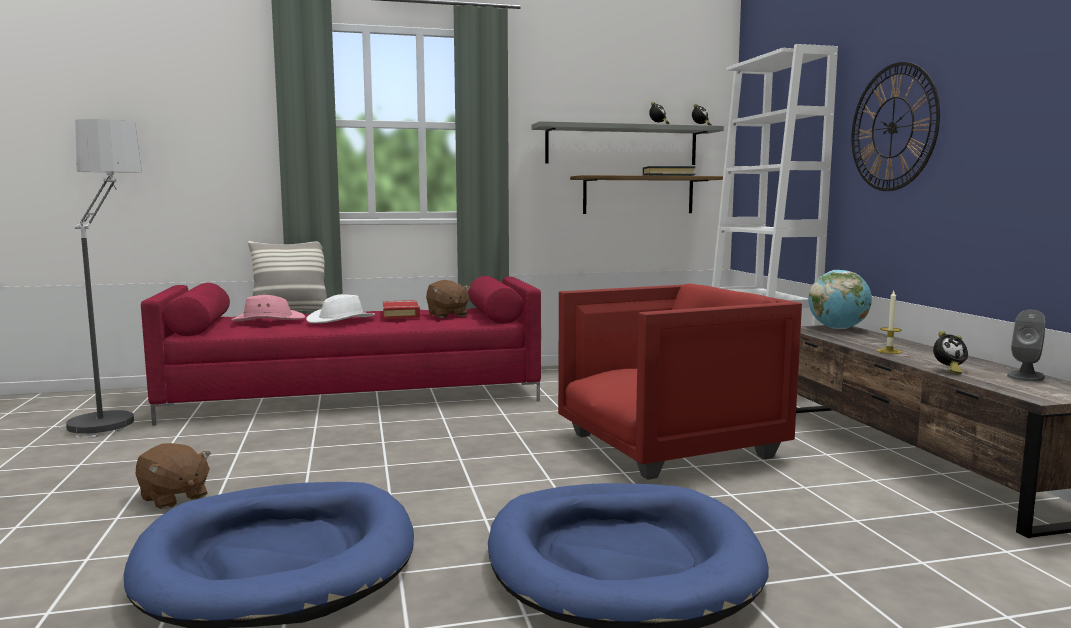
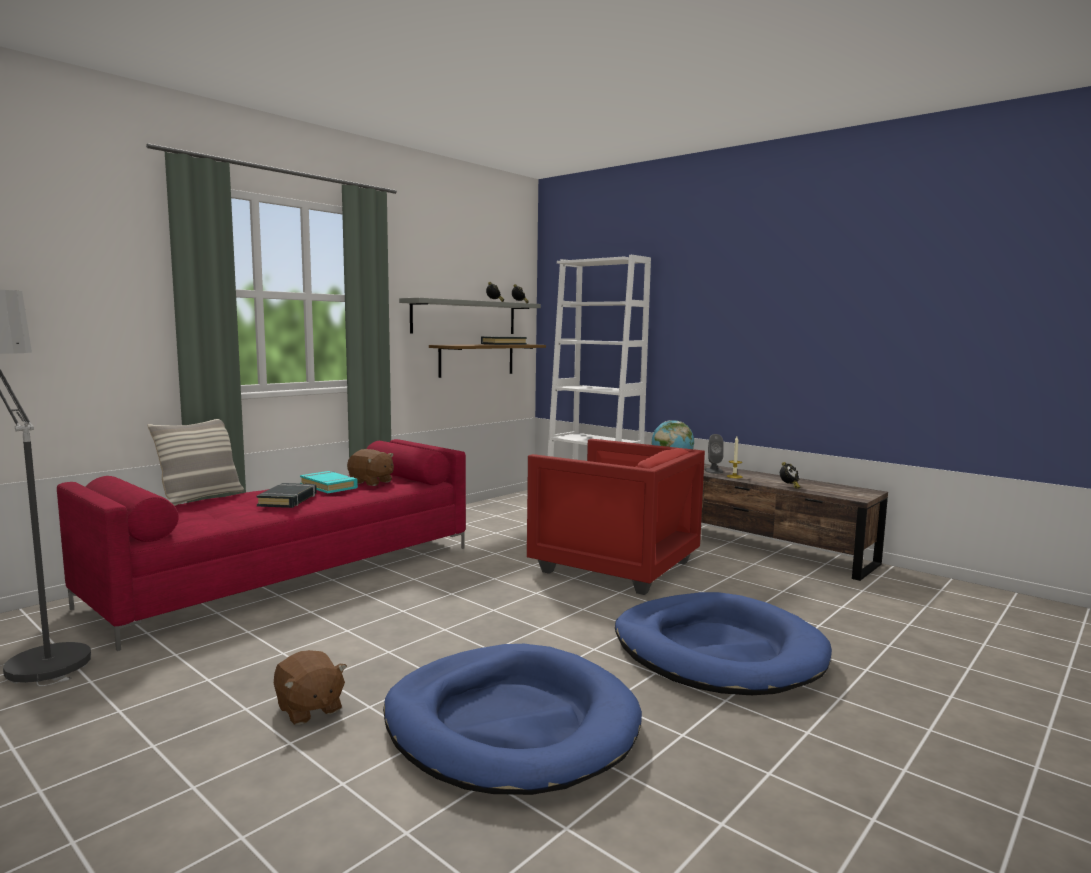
camera: 35 degrees left, 0 degrees up
(173, 498) = (309, 709): brown plush toy -> brown plush toy turned 45 degrees clockwise
(268, 320) = (208, 510): pink hat -> none
(341, 320) = (288, 500): white hat -> black book
(401, 314) = (329, 486): red book -> turquoise book
(668, 446) = (613, 566): red armchair -> red armchair turned 90 degrees clockwise
(892, 127) = (702, 321): wall clock -> none
(1025, 376) = (825, 485): grey speaker -> grey speaker (713, 471)

